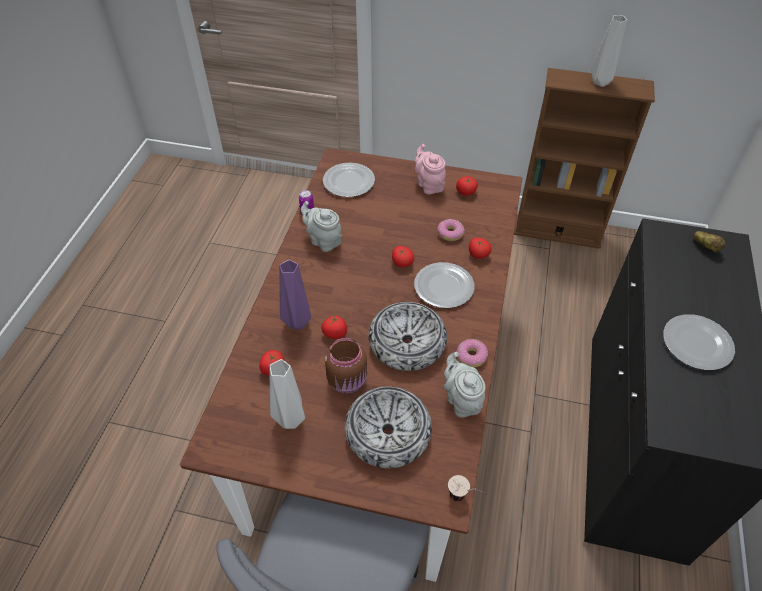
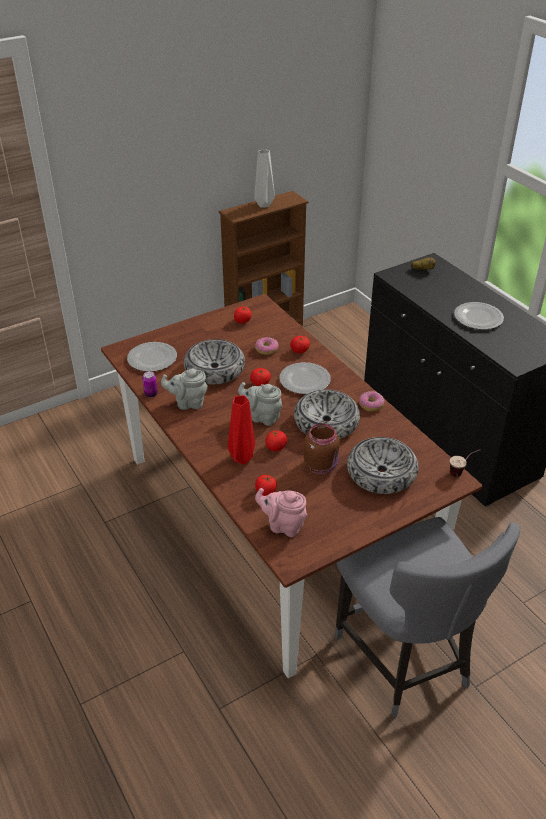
camera: 45 degrees left, 10 degrees down
(289, 418) = (316, 509): grey vase -> none
(298, 322) = (243, 458): purple vase -> red vase
(383, 224) = (215, 369): none -> bowl
(429, 184) = (212, 329): pink teapot -> pink teapot (283, 525)
(461, 400) = (396, 429): grey teapot -> grey teapot (262, 417)

